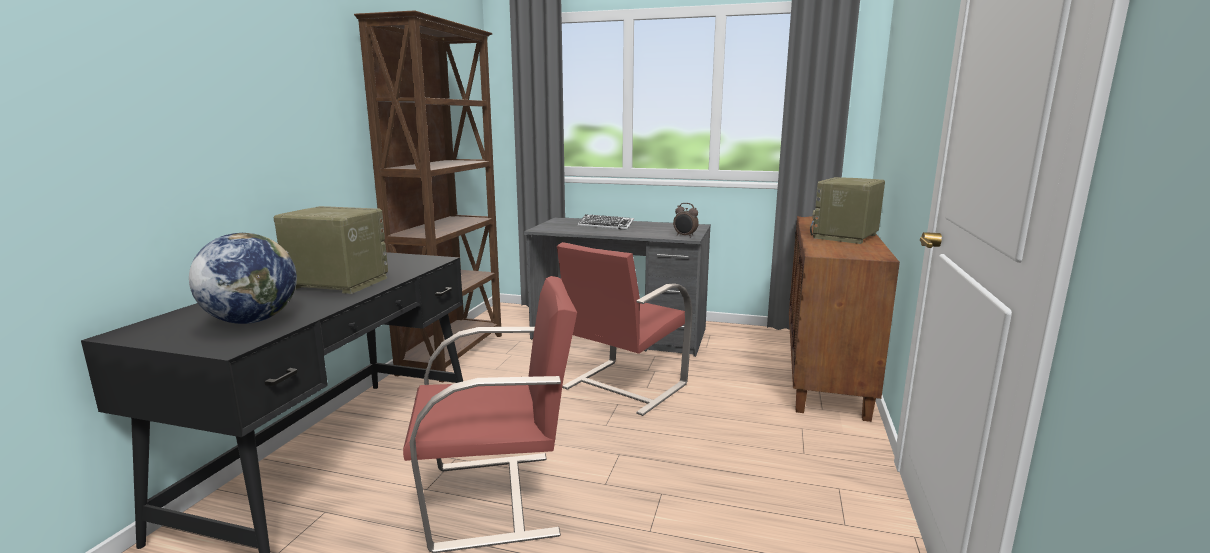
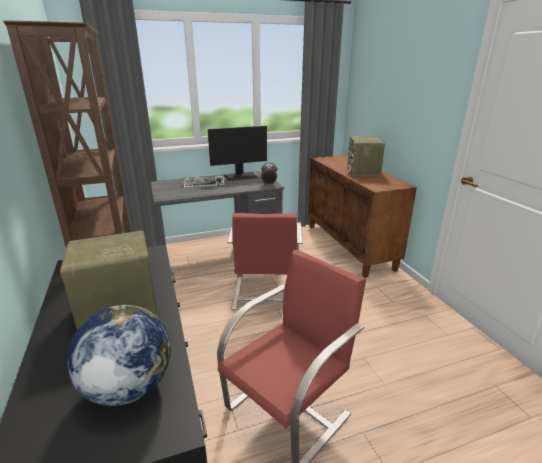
camera: 35 degrees left, 10 degrees up
(666, 225) = (241, 176): none -> monitor

